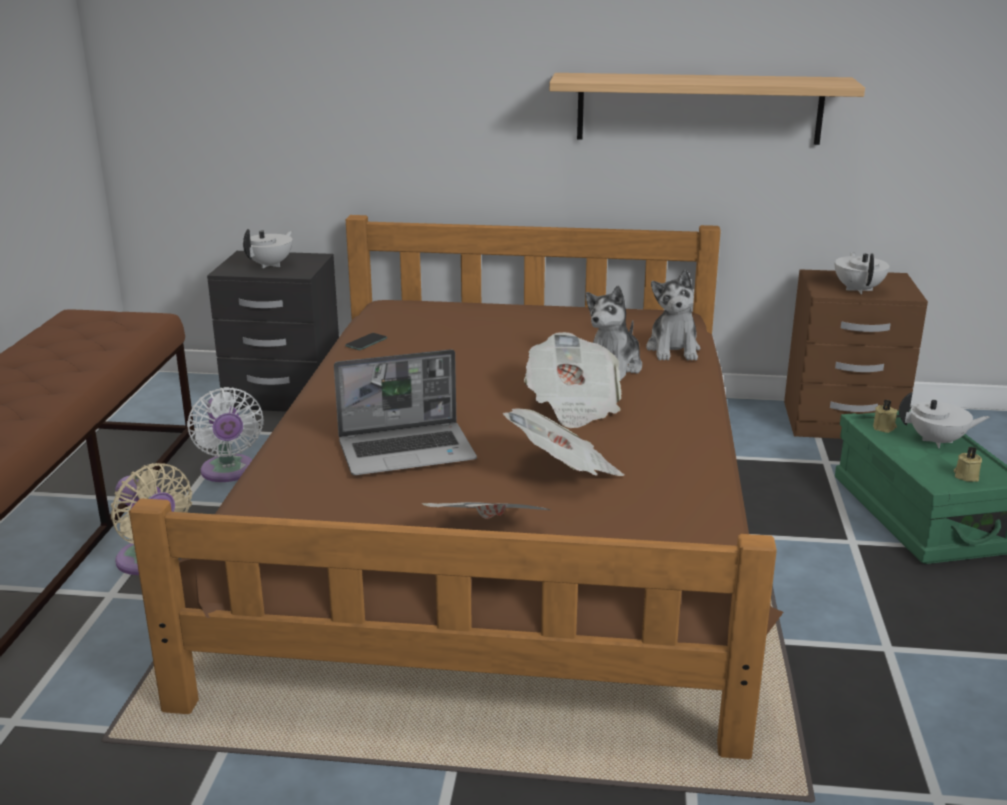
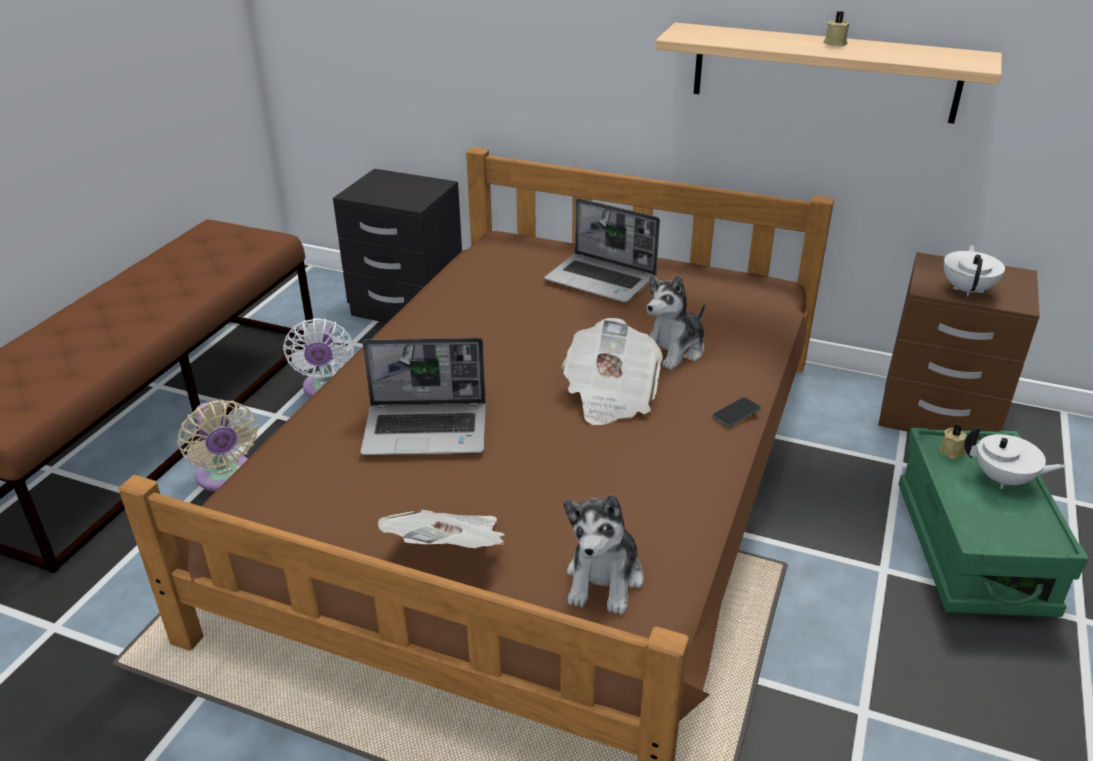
camera: 15 degrees right, 10 degrees up
(270, 265) = (394, 190): white teapot -> none
(366, 342) = (454, 286): phone -> phone (736, 413)
(512, 324) = (602, 280): none -> laptop
(563, 471) = (560, 481): newspaper -> none
(673, 349) = (747, 333): plush toy -> plush toy (604, 579)
(966, 476) = (1014, 532): beige candle -> beige candle (835, 43)

